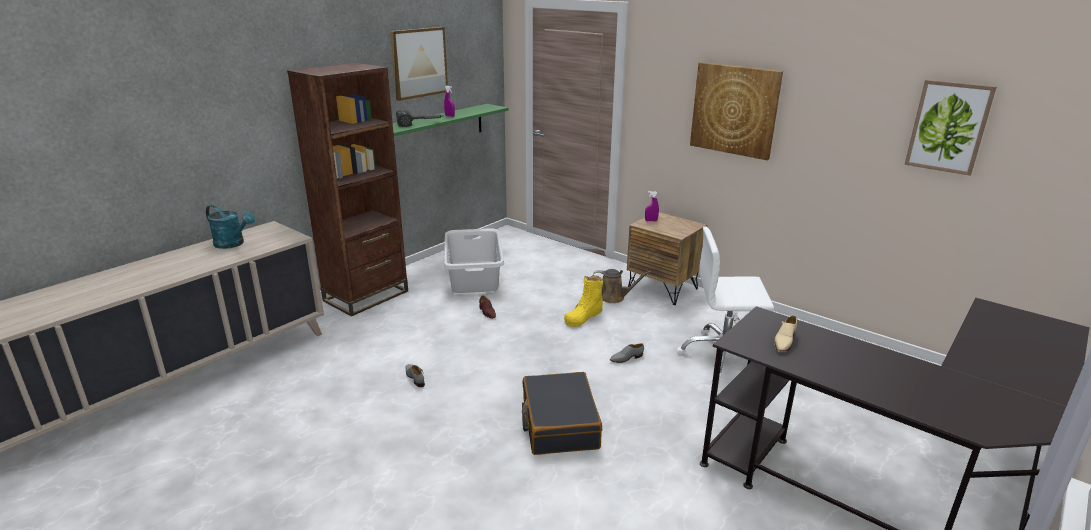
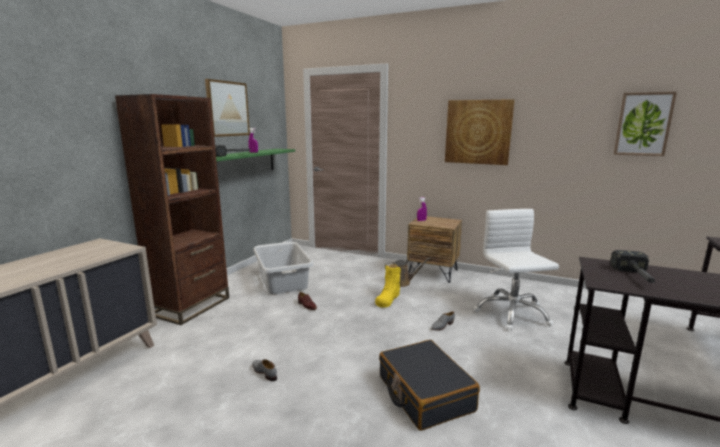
camera: 15 degrees left, 10 degrees down
(233, 244) = (56, 258): turquoise watering can -> none
(723, 355) = (511, 313): white office chair -> white office chair turned 90 degrees clockwise
(784, 342) = (637, 277): beige shoe -> hammer

